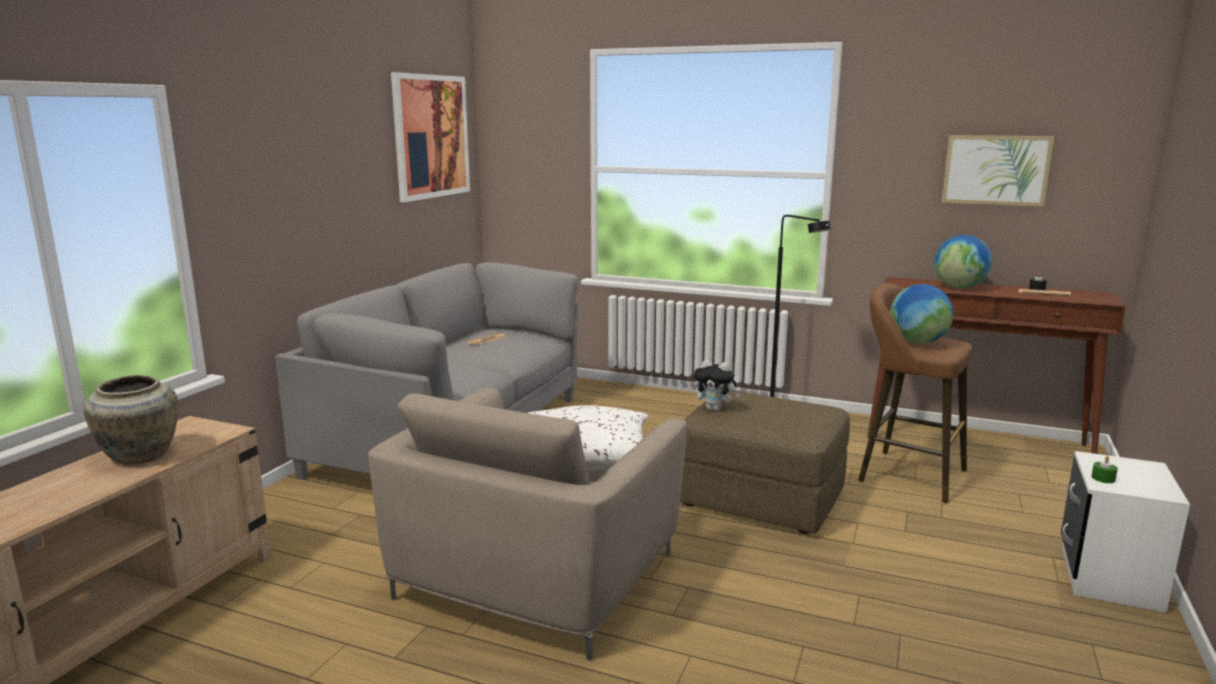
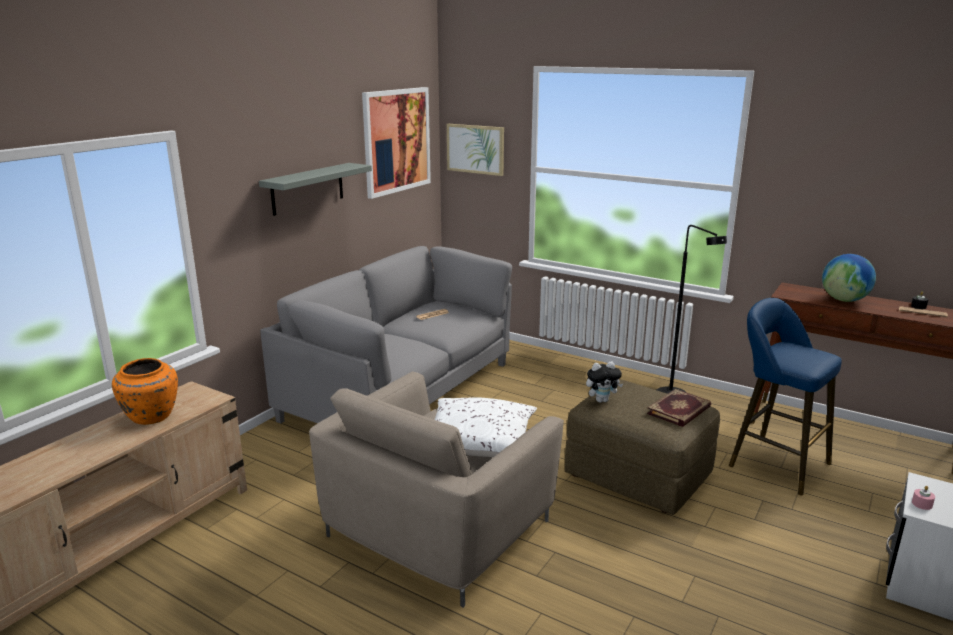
camera: 10 degrees right, 5 degrees up
(139, 456) = (151, 417): beige vase -> orange vase
(330, 181) = (308, 188): none -> grey shelf
(715, 409) = (602, 400): plush toy -> plush toy turned 45 degrees counterclockwise
(807, 413) = (680, 410): none -> book
(905, 474) = (773, 463): brown stool -> blue stool
(918, 342) = (789, 354): globe -> none
(995, 170) = (889, 195): picture -> picture (475, 149)
(1103, 478) = (922, 504): green candle -> pink candle

